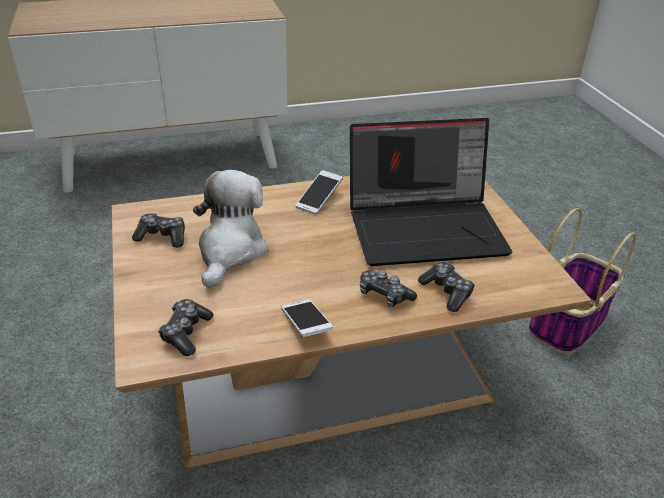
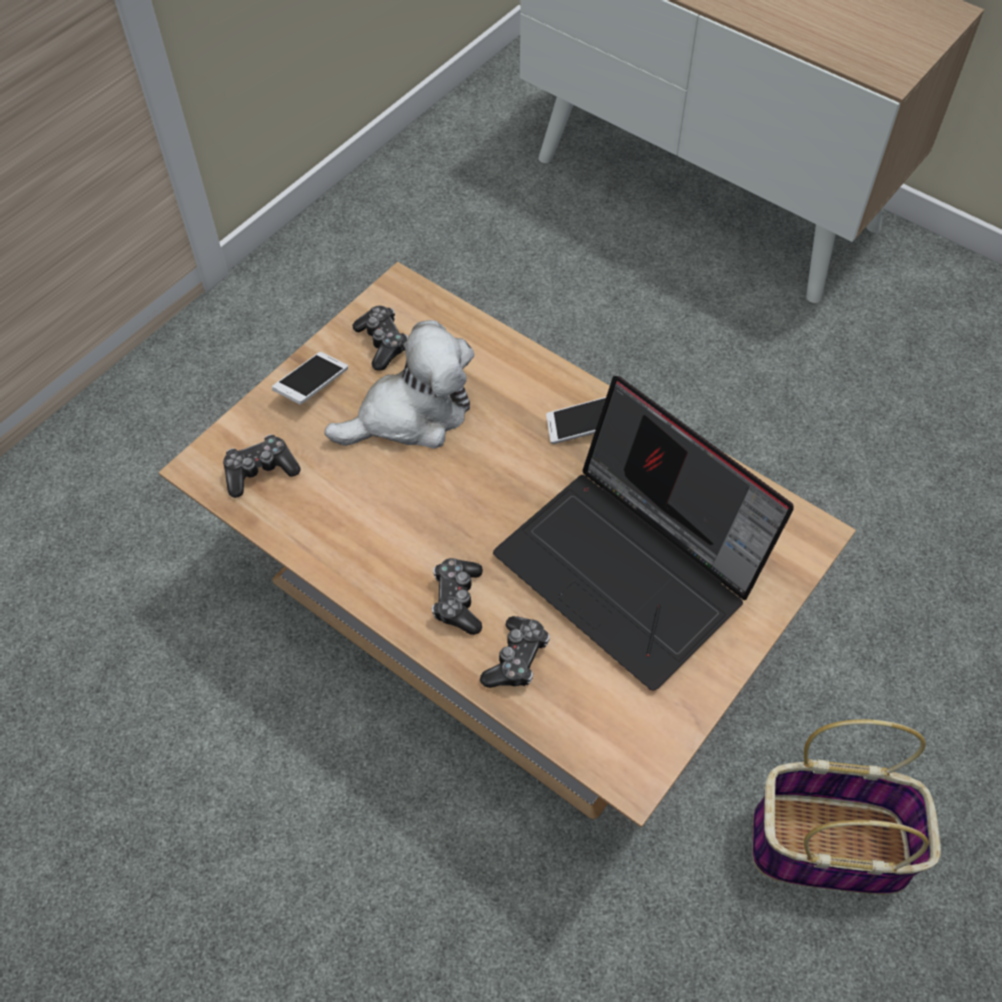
camera: 55 degrees right, 20 degrees up
(306, 325) = (349, 560): phone -> phone (312, 385)

